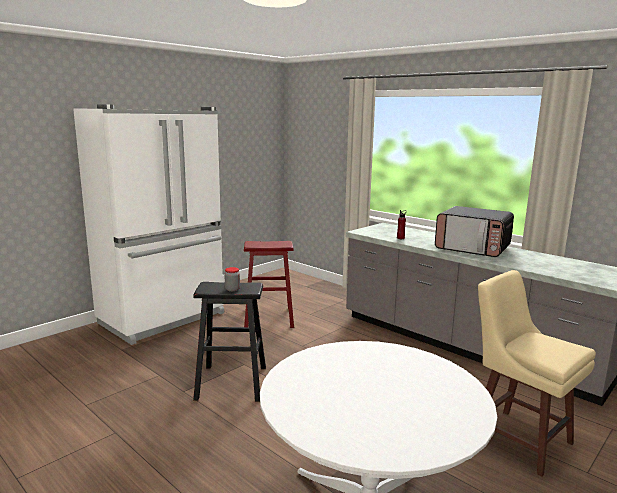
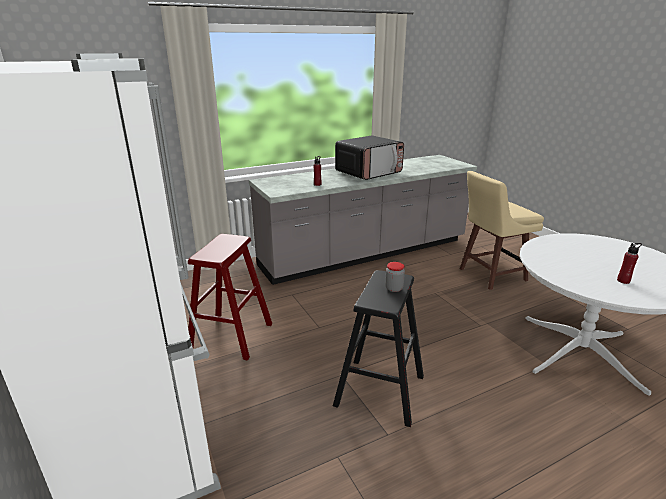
camera: 70 degrees left, 10 degrees up
(328, 397) = (623, 281): none -> red bottle

